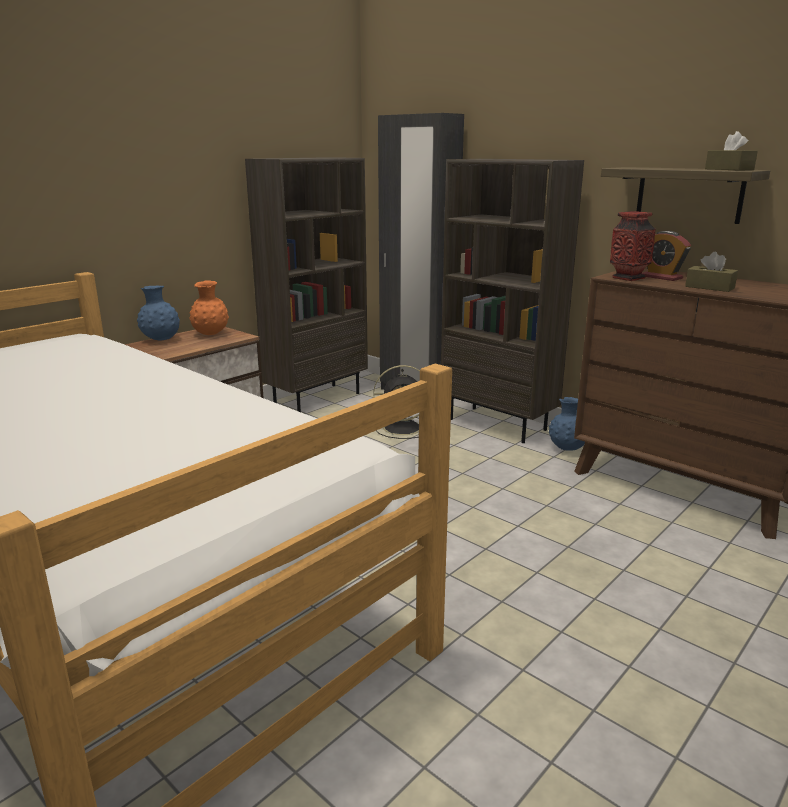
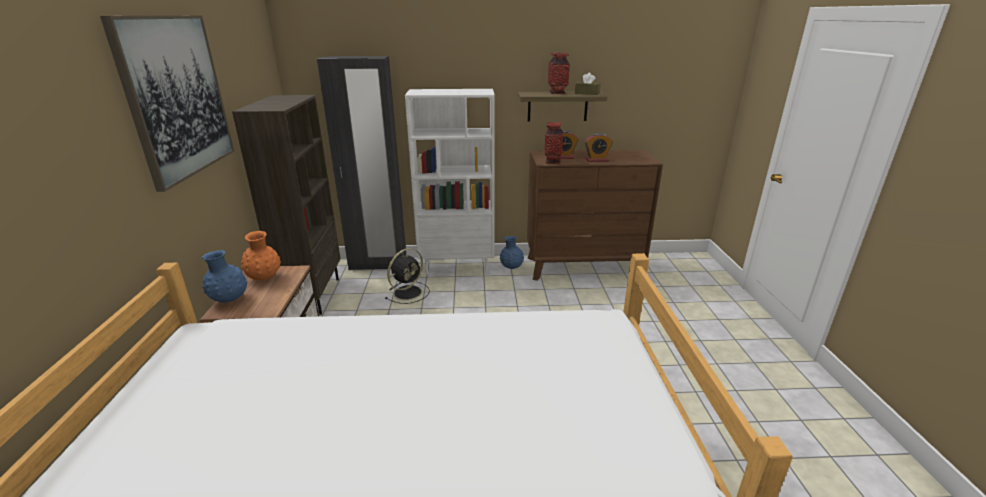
camera: 45 degrees left, 5 degrees up
(164, 128) = (177, 97): none -> picture
(498, 424) = (457, 266): brown bookcase -> white bookcase
(679, 168) = (557, 93): none -> vase
(709, 287) = (596, 160): brown tissue box -> alarm clock

